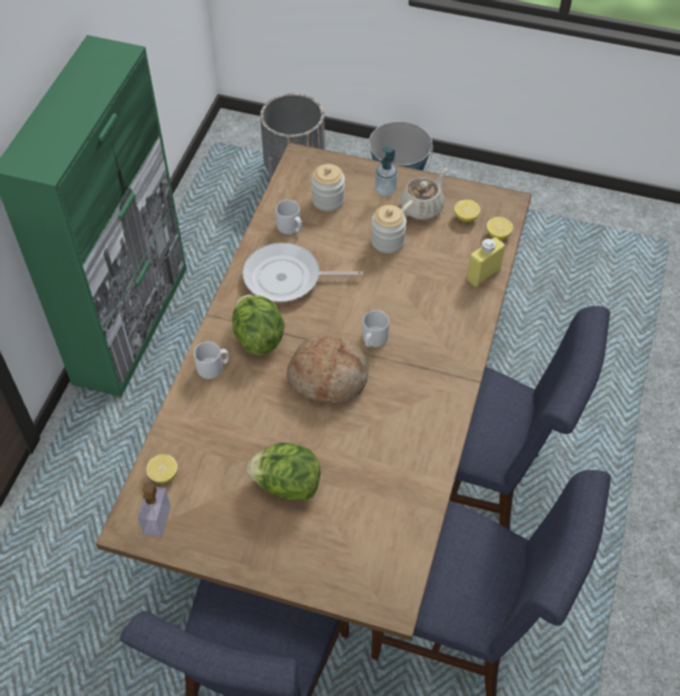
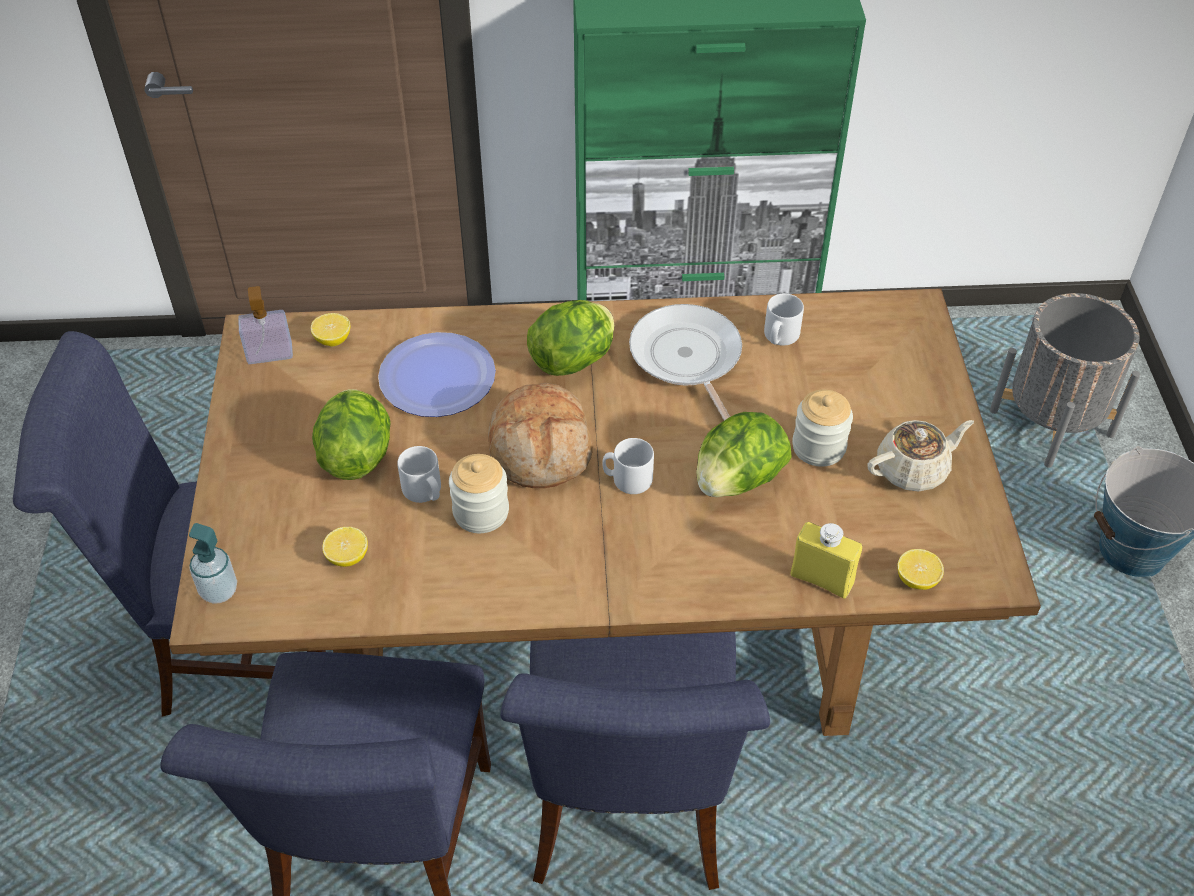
camera: 70 degrees right, 5 degrees down
(213, 367) = (506, 334): grey mug -> grey mug (424, 491)
(235, 418) = (437, 377): none -> plate
(328, 200) = (857, 360): jar -> jar (481, 512)
(385, 190) = (919, 418): soap dispenser -> soap dispenser (219, 591)
(397, 286) = (738, 480): none -> lettuce
(422, 207) = (913, 470): beige teapot -> beige teapot turned 45 degrees counterclockwise
(466, 217) = (927, 529): lemon -> lemon (347, 557)

